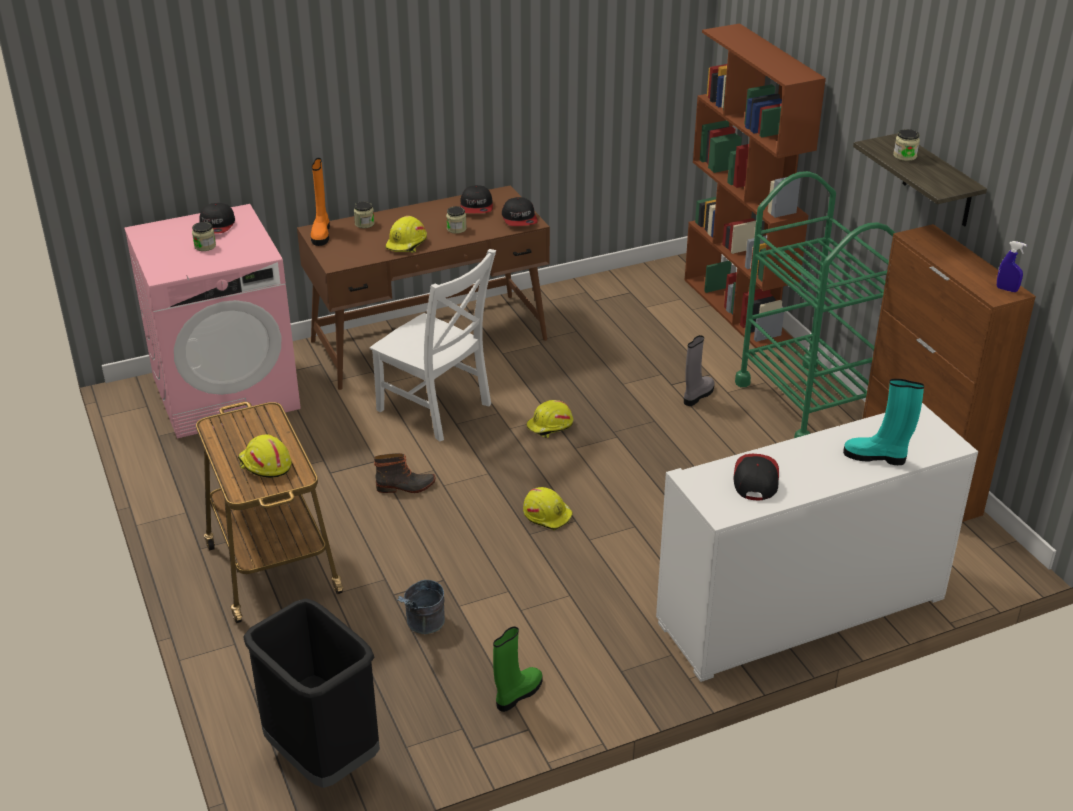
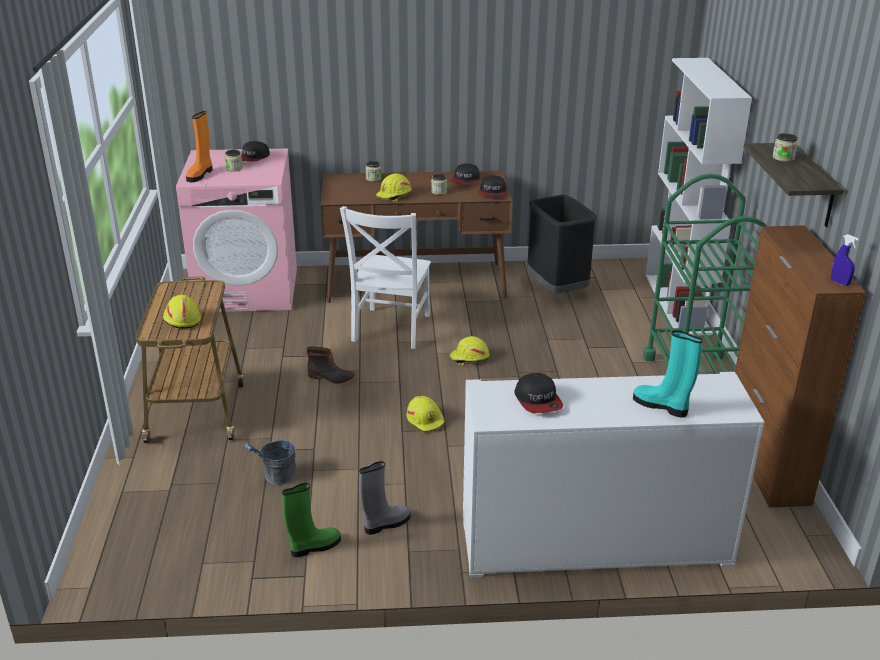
camera: 20 degrees right, 5 degrees down
(321, 233) = (337, 180): orange boot -> orange boot (200, 174)
(321, 756) = (136, 552): black trash can -> black trash can (556, 289)
(437, 409) = (390, 330): white chair -> white chair turned 45 degrees clockwise
(697, 395) = (605, 359): grey boot -> grey boot (386, 524)
(738, 309) = (678, 304): brown bookcase -> white bookcase
(755, 479) = (538, 400): cap -> cap turned 135 degrees clockwise

